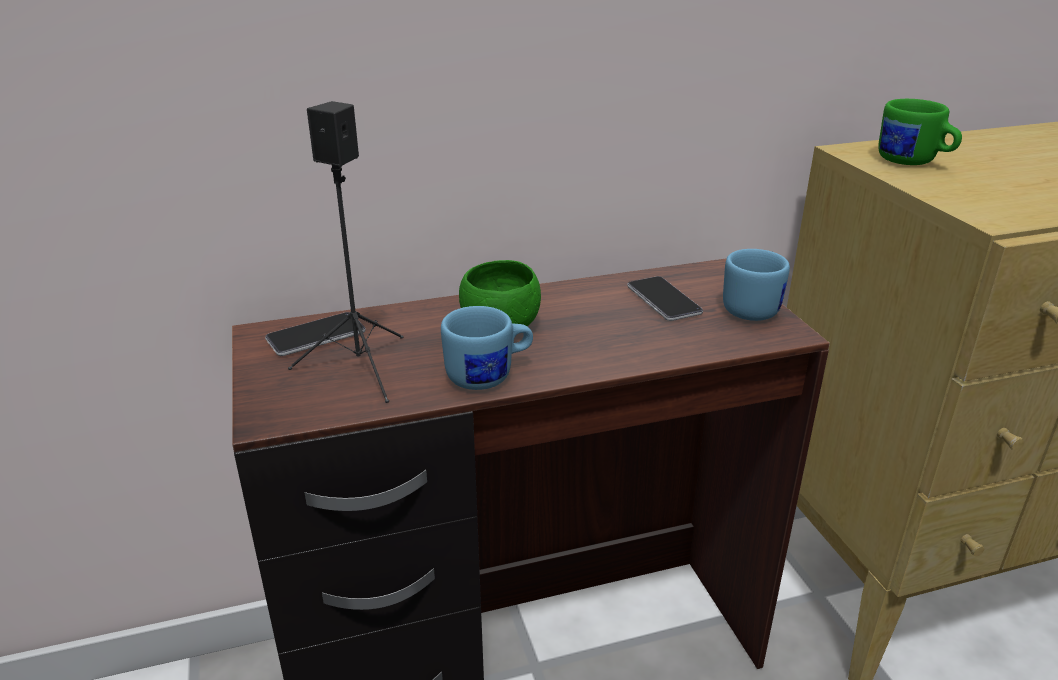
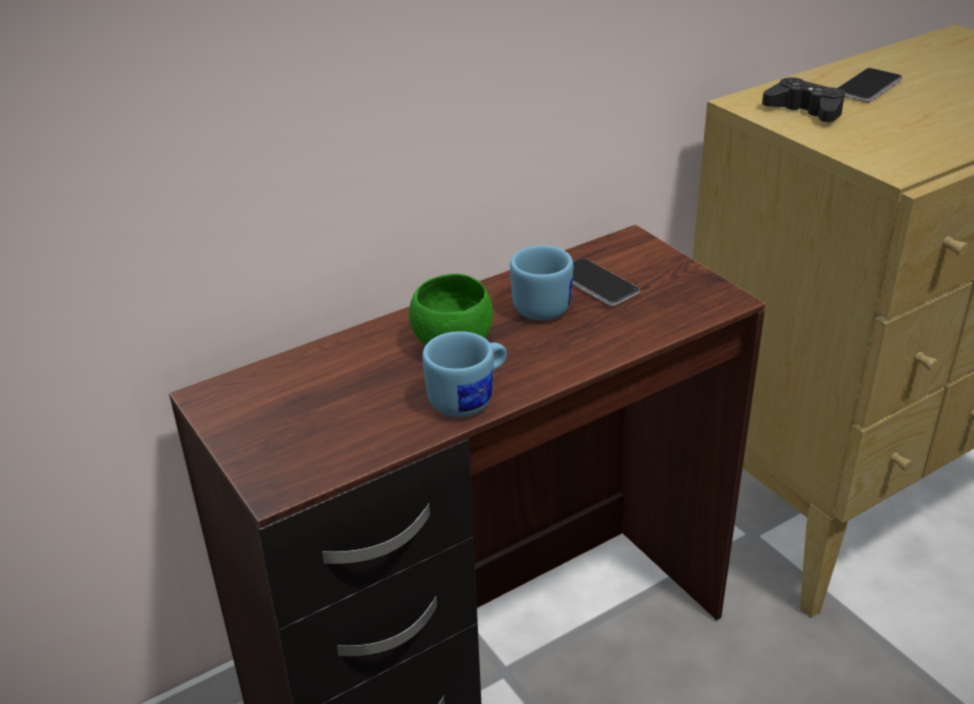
camera: 15 degrees left, 5 degrees up
(316, 336) = (269, 388): phone -> phone (868, 87)
(361, 368) = (338, 415): black speaker -> none
(750, 307) = (680, 277): blue mug -> blue mug (540, 304)
(913, 163) = (805, 110): green mug -> black game controller

